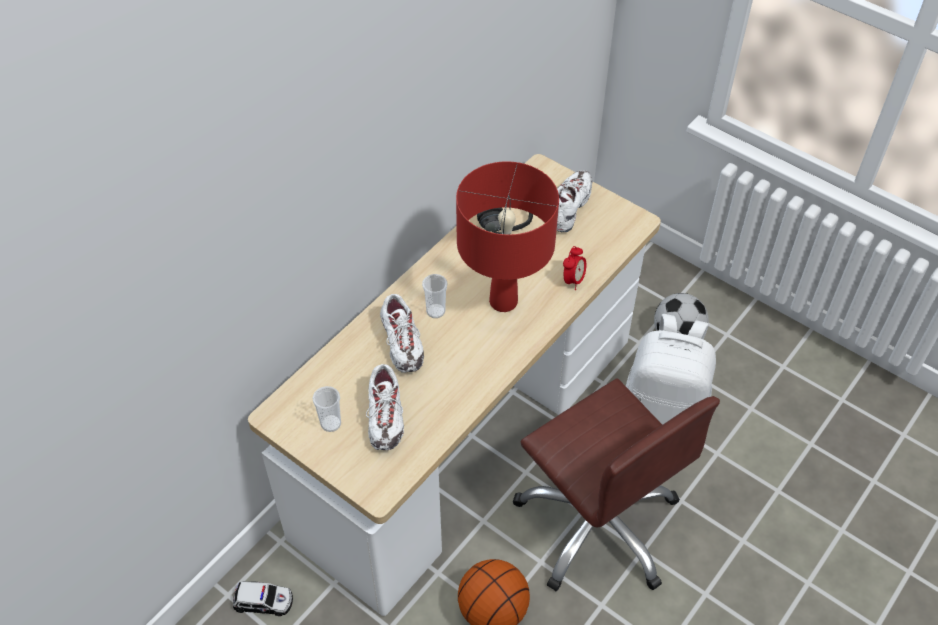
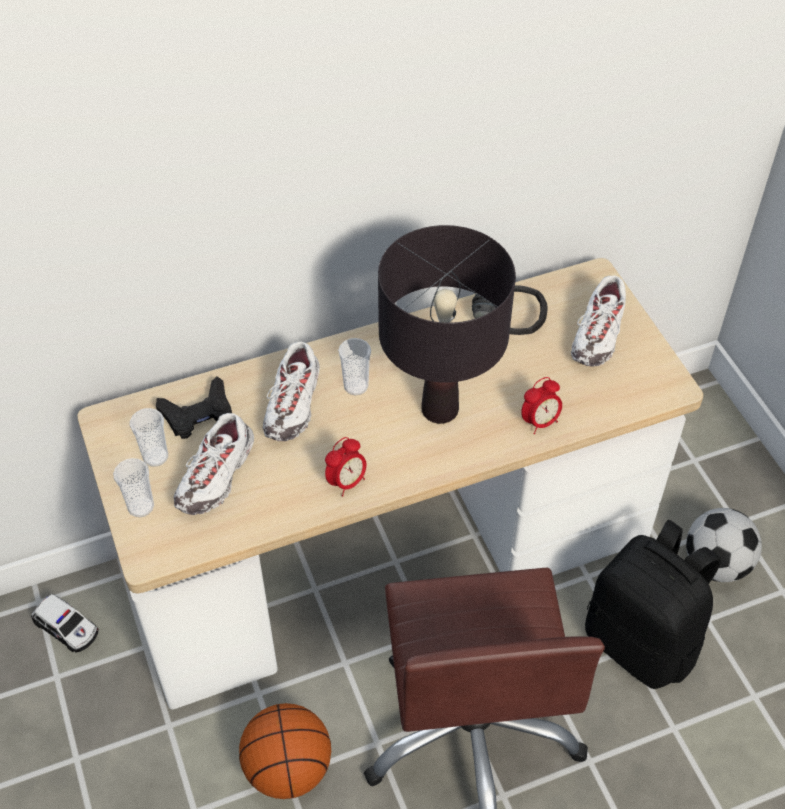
camera: 30 degrees right, 0 degrees up
(338, 380) = (198, 414): none -> black game controller
(347, 462) = (141, 507): none -> cup
(477, 378) = (347, 482): none -> alarm clock
(503, 301) = (440, 409): red table lamp -> black table lamp
(569, 207) = (598, 335): white shoe -> white shoe turned 150 degrees clockwise
(664, 408) = (642, 642): white backpack -> black backpack

